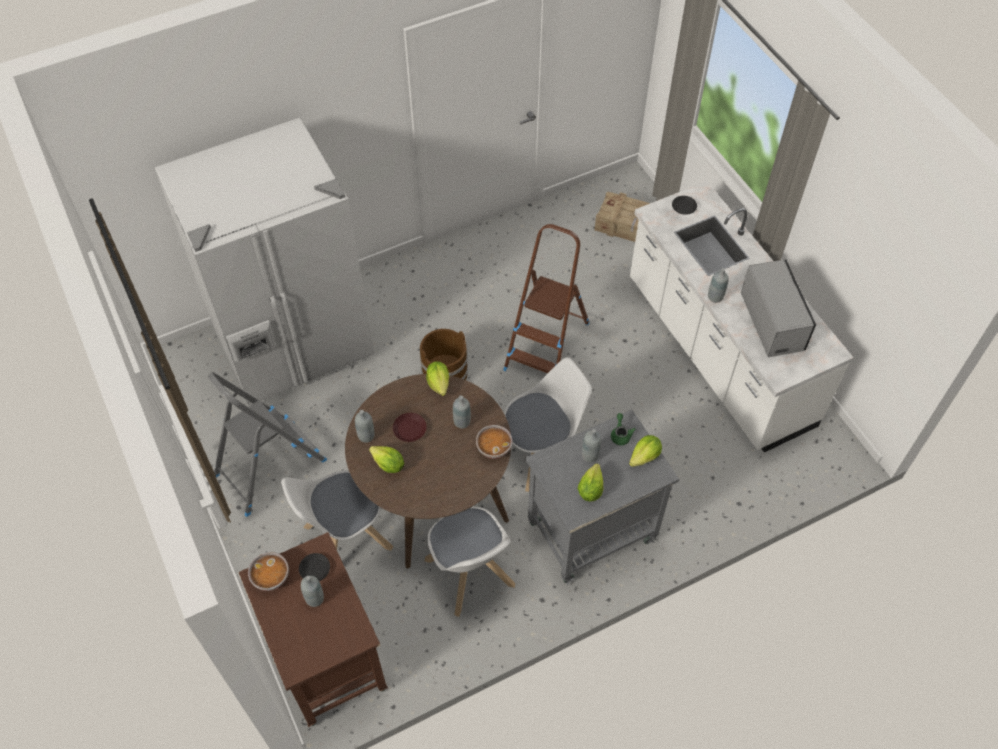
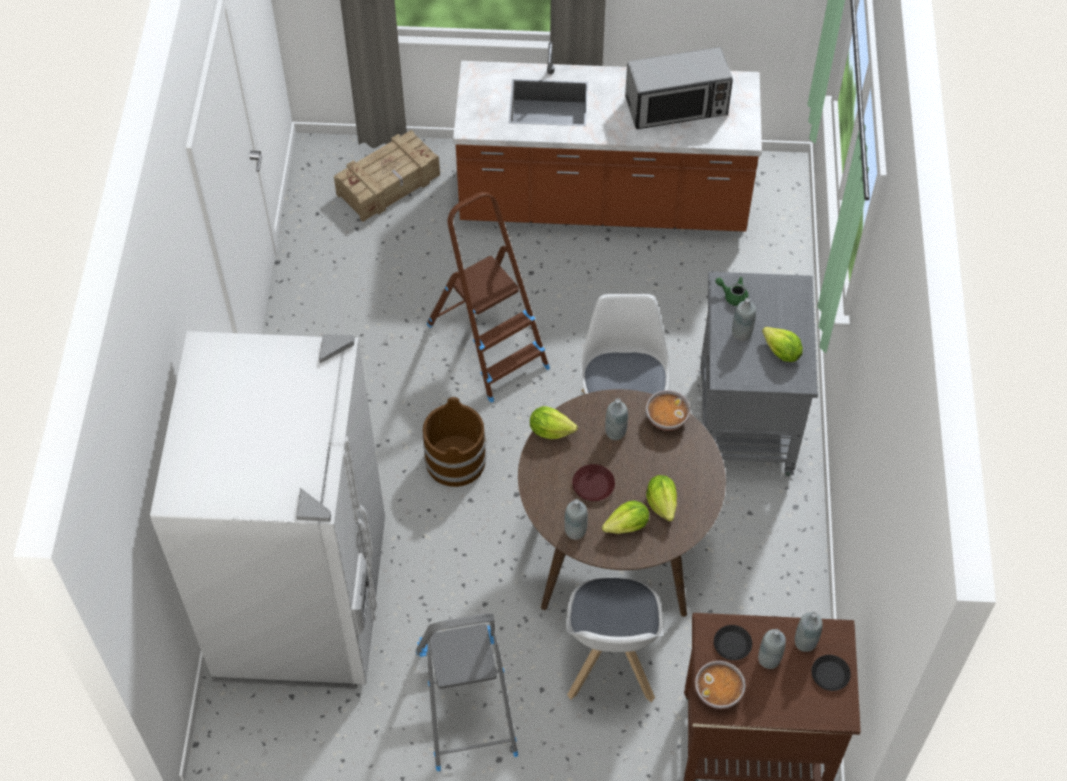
camera: 60 degrees left, 0 degrees up
(470, 575) = (729, 558): chair -> none
(644, 457) = (771, 289): lettuce -> lettuce (662, 503)
(684, 207) = (482, 97): black plate -> black plate (830, 674)
(715, 297) = (616, 134): grey bottle -> grey bottle (805, 642)
(717, 353) = (603, 203): white counter -> brown counter
(772, 321) = (677, 107): microwave -> microwave turned 150 degrees clockwise

